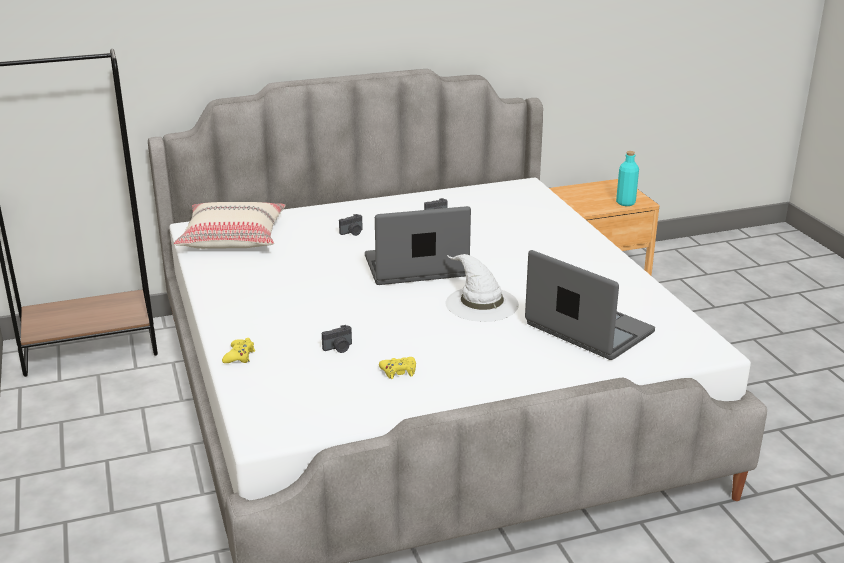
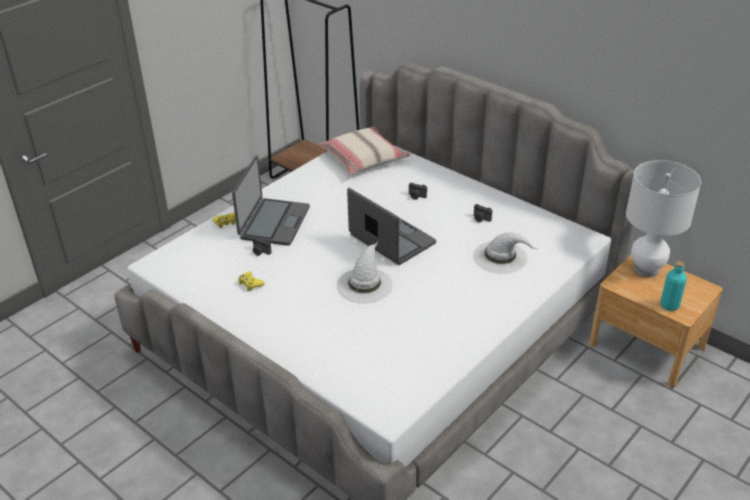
camera: 60 degrees right, 10 degrees up
(512, 226) = (501, 257): none -> white hat
(568, 194) = (646, 269): none -> white table lamp
(588, 329) = (368, 344): laptop -> laptop (274, 223)

